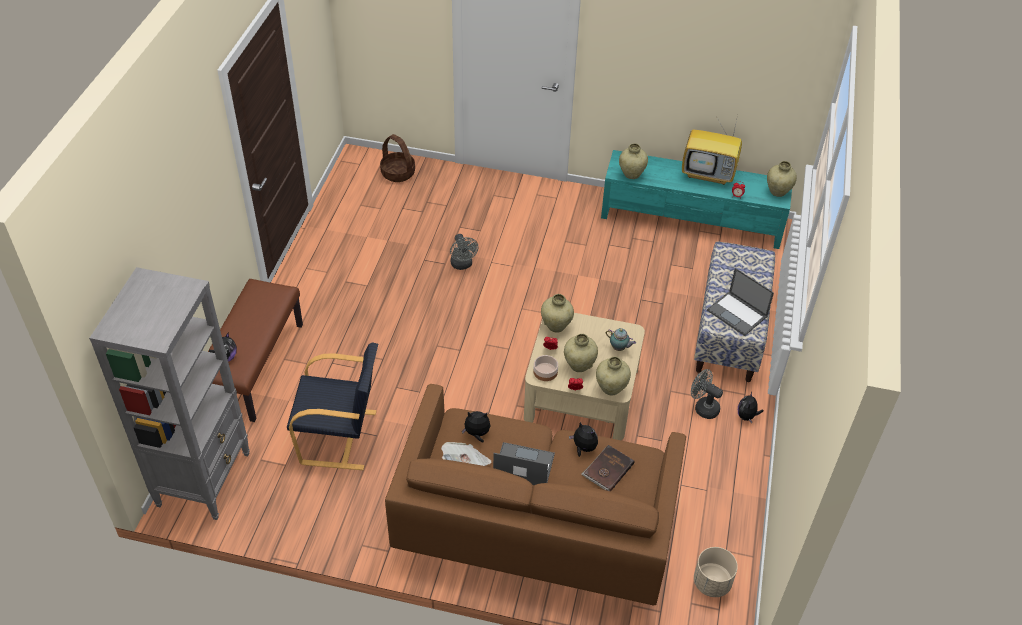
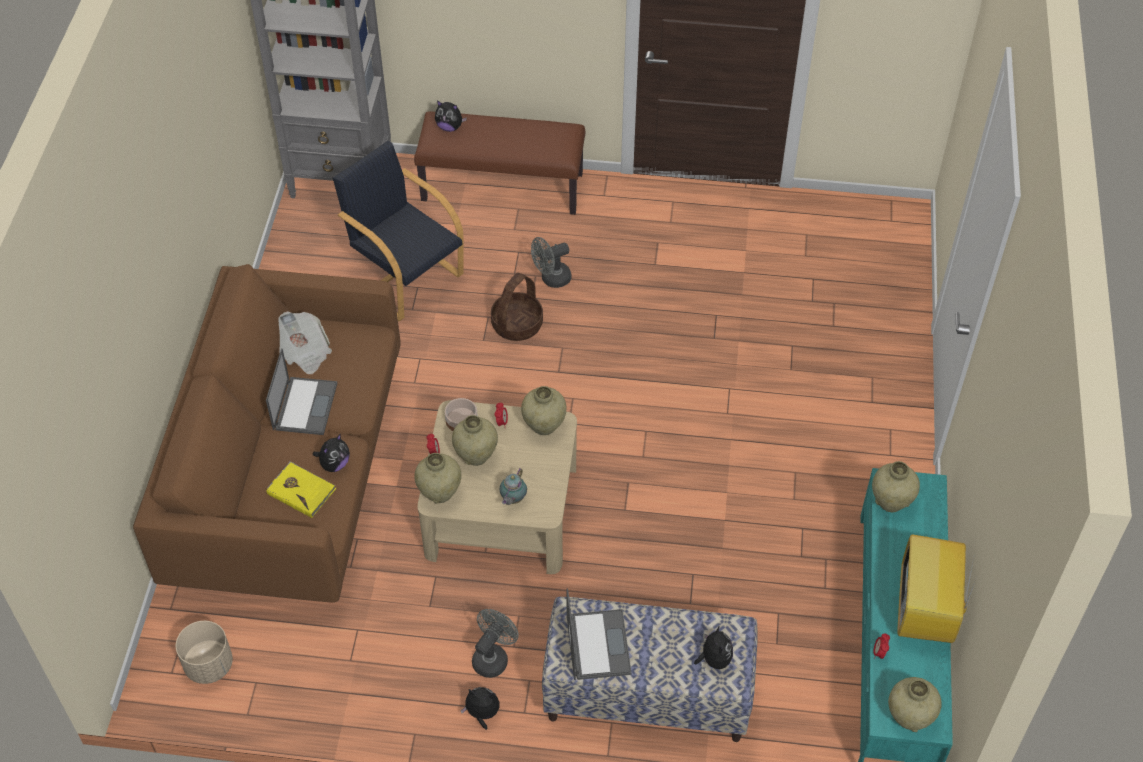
camera: 85 degrees right, 5 degrees up
(340, 438) = (406, 278): black armchair -> black armchair turned 135 degrees clockwise
(397, 173) = (885, 263): basket -> basket (517, 324)
(462, 265) = (715, 357): grey fan -> grey fan (551, 279)
(477, 434) = (350, 357): plush toy -> plush toy (714, 659)
(607, 469) = (301, 490): brown book -> yellow book
(737, 314) = (597, 644): laptop -> laptop turned 135 degrees clockwise

